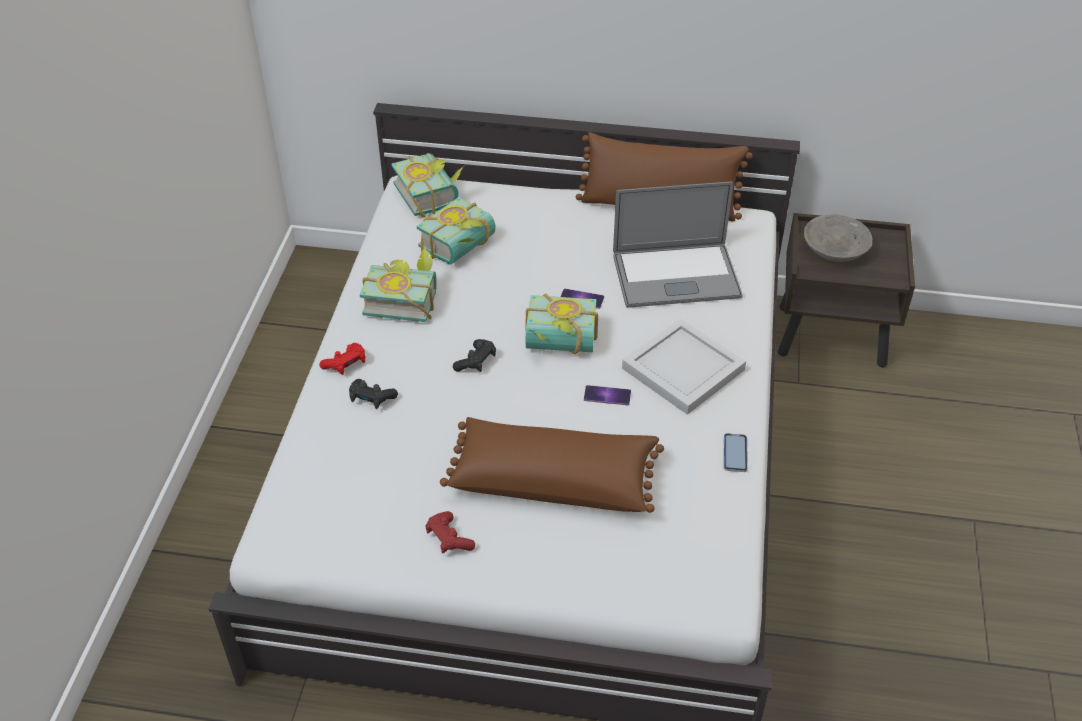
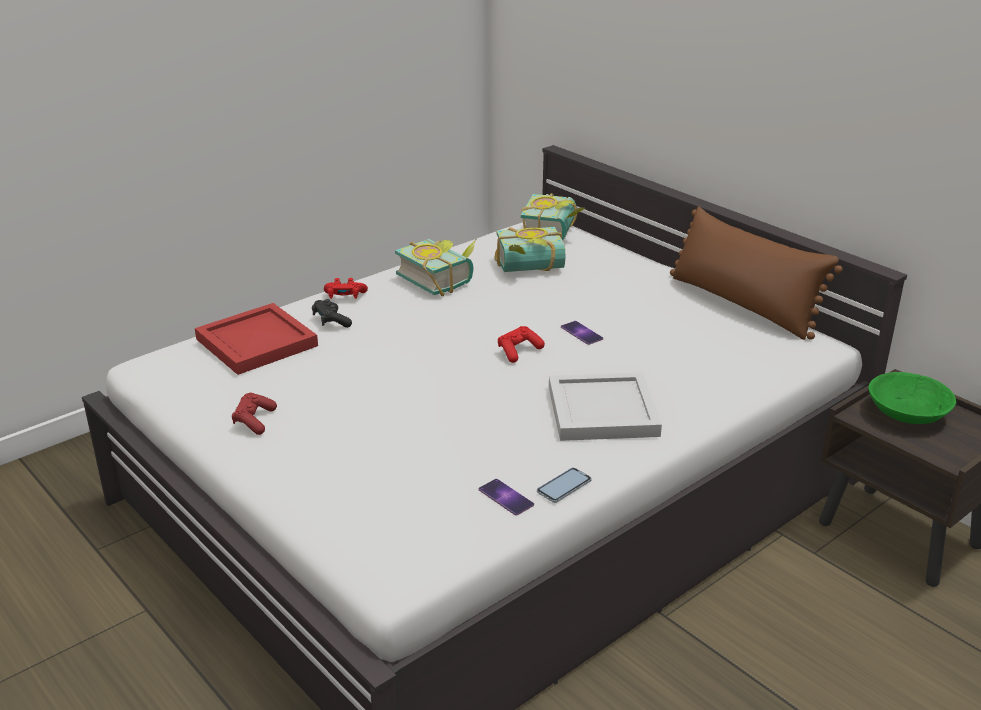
camera: 40 degrees right, 15 degrees down
(343, 461) = (256, 343): none -> red tray
(476, 362) = (437, 333): black game controller -> none
(553, 479) = (385, 426): brown pillow -> none
(560, 345) = (518, 351): book -> red game controller
(607, 395) = (509, 397): phone -> phone (506, 497)
(676, 276) = (689, 351): laptop -> none
(835, 251) = (906, 414): grey bowl -> green bowl

